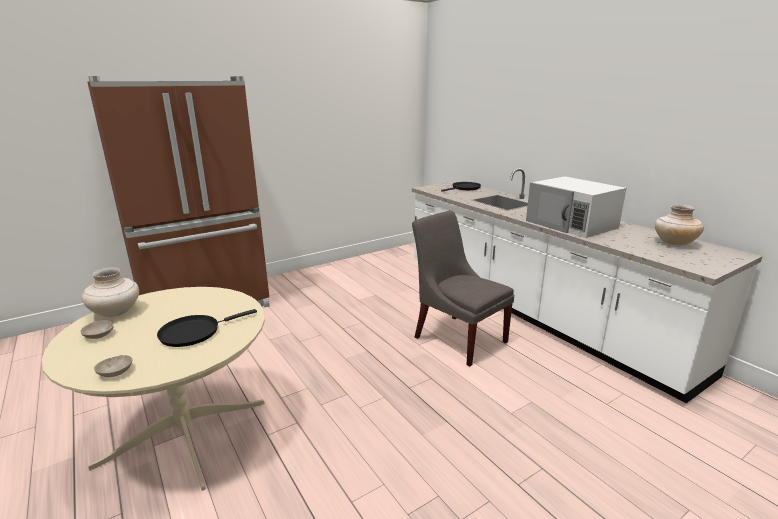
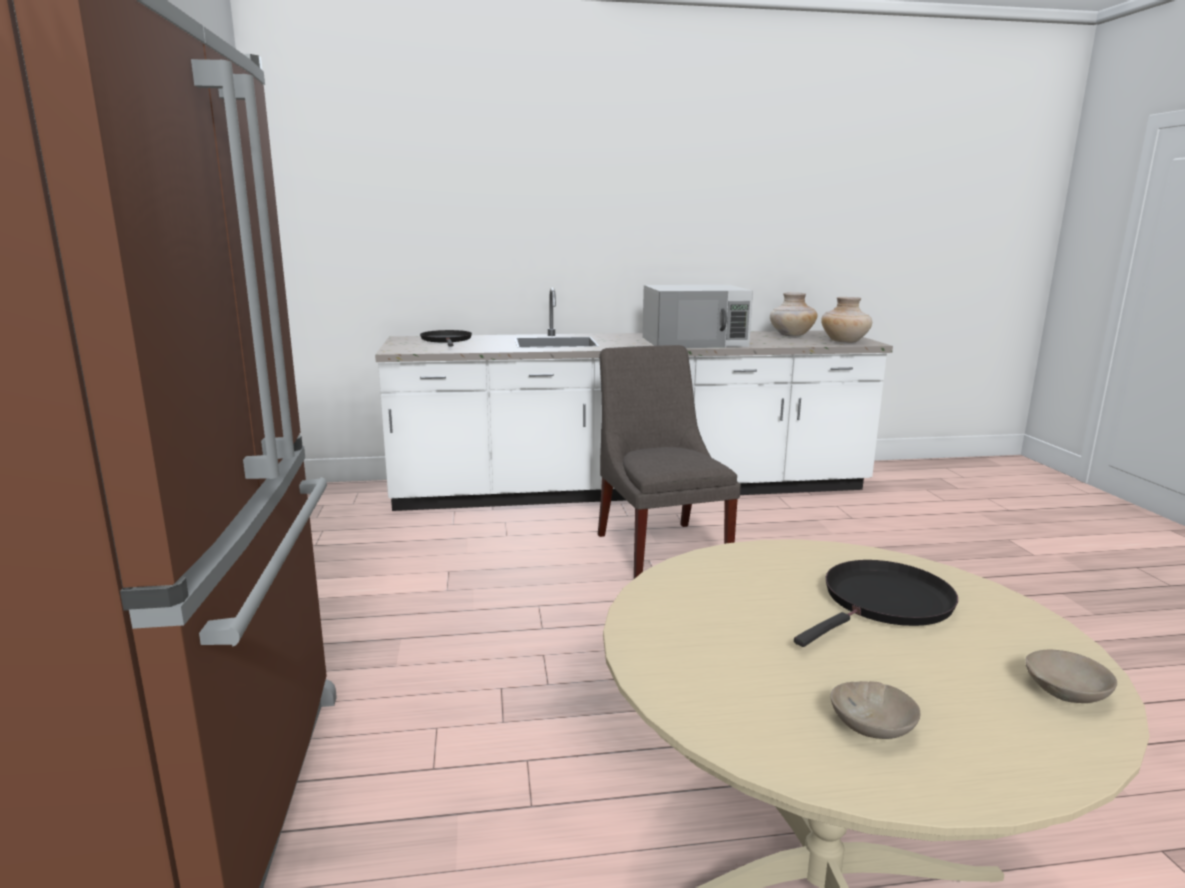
camera: 65 degrees left, 5 degrees down
(116, 312) = (726, 704): beige vase -> beige vase (844, 342)
(194, 332) = (883, 604): black frying pan -> black frying pan turned 120 degrees counterclockwise
(457, 337) = (660, 547): grey chair -> grey chair turned 90 degrees clockwise

